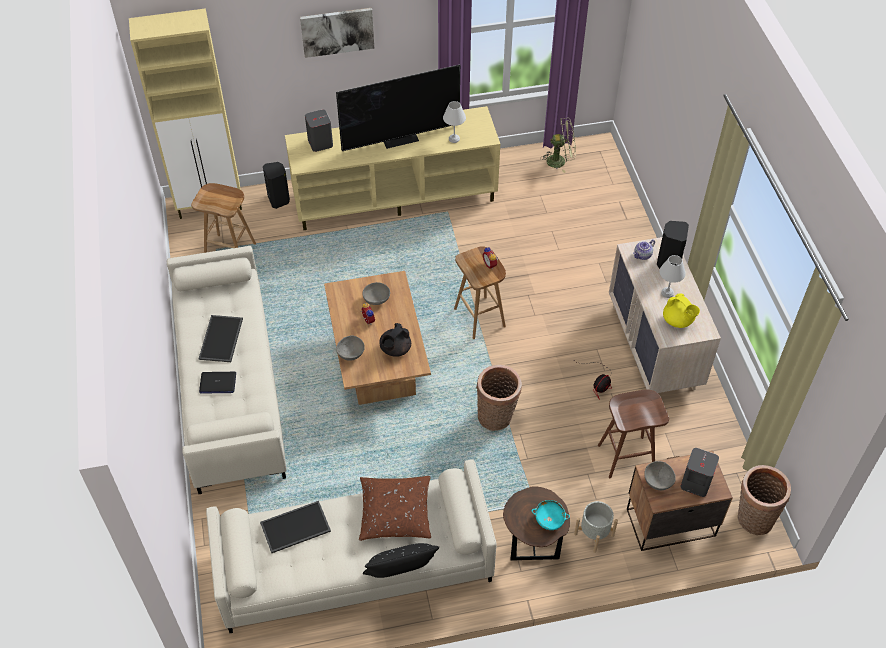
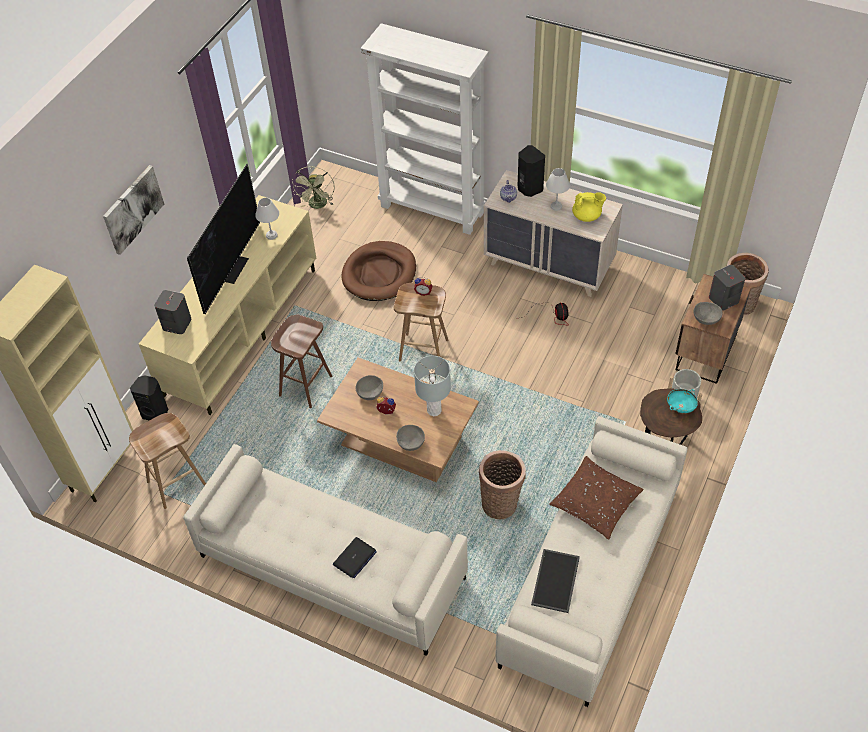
camera: 50 degrees left, 0 degrees up
(222, 339) = (308, 529): tray -> none
(395, 349) = (434, 410): black teapot -> grey table lamp
(401, 575) = (657, 532): black pillow -> none
(497, 417) = (529, 397): basket -> basket (501, 502)
(529, 242) = (379, 274): none -> brown dog bed
(560, 161) = (318, 205): green fan -> green fan turned 150 degrees clockwise
(626, 456) = (630, 341): brown stool -> brown stool (305, 385)
(633, 233) = (433, 209): none -> white bookcase

